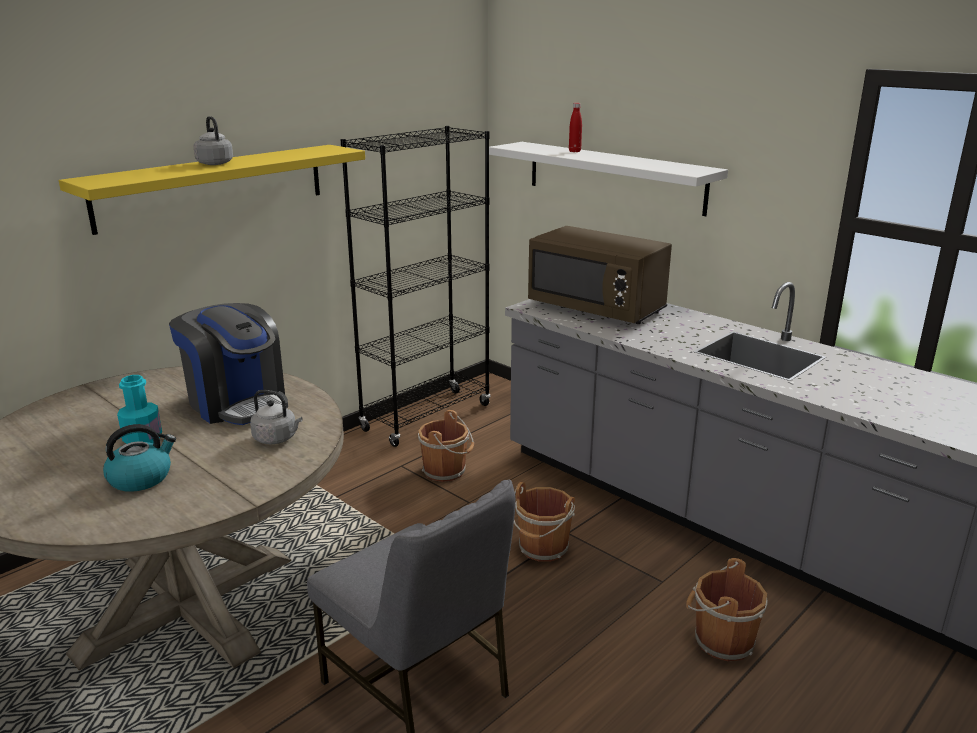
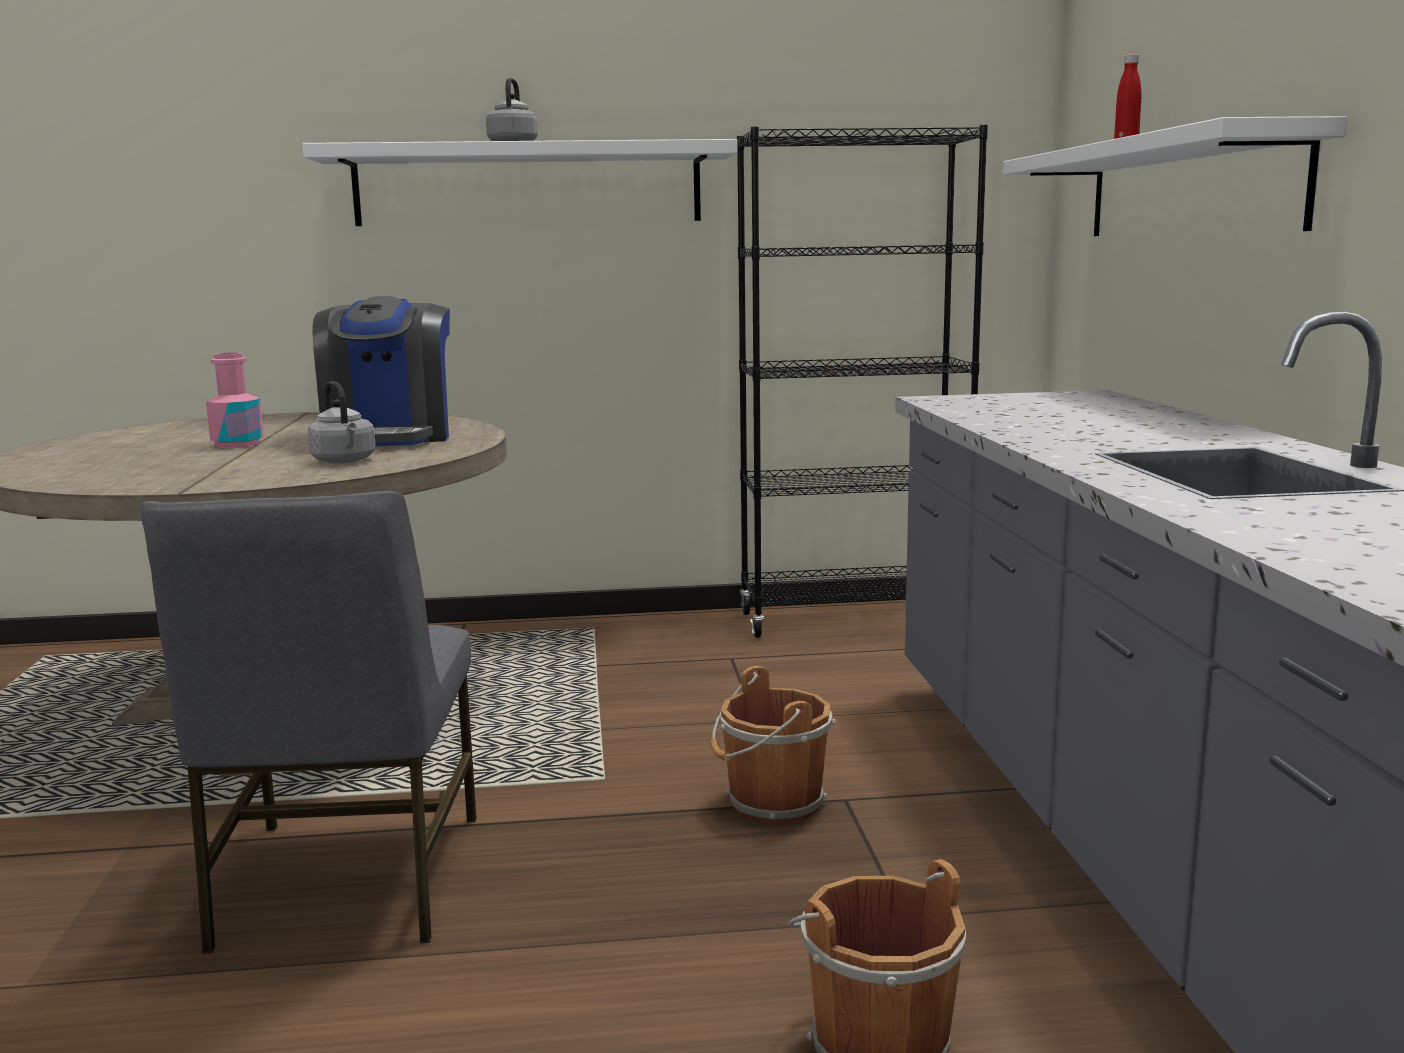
camera: 40 degrees right, 10 degrees down
(141, 478) = (159, 462): kettle -> none
(143, 440) = (237, 444): turquoise bottle -> pink bottle
(213, 186) = (528, 186): yellow shelf -> white shelf
(446, 471) = (782, 679): brown bucket -> none
(597, 308) = (1047, 408): brown microwave -> none

